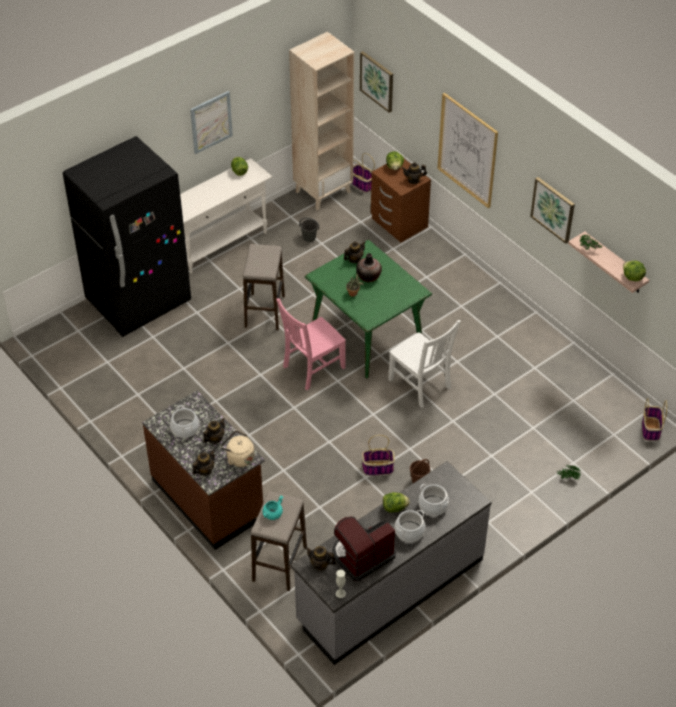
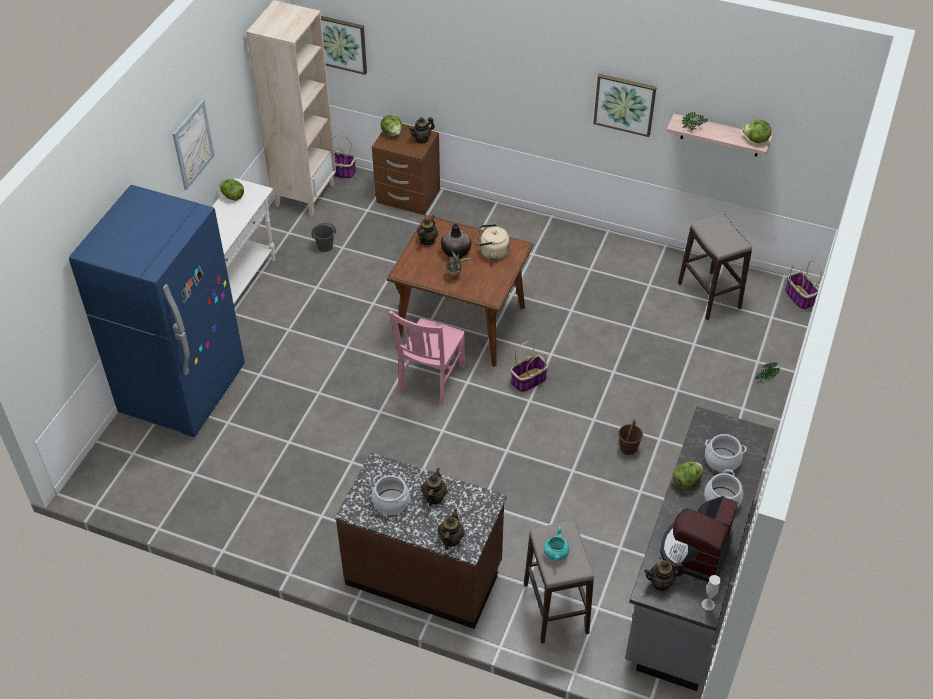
camera: 30 degrees left, 0 degrees up
(139, 302) = (183, 390): black fridge -> blue fridge
(238, 458) = (477, 506): beige kettle -> beige kettle (492, 252)
(264, 311) = (334, 342): stool -> stool (709, 296)
(366, 335) = (460, 322): green dining table -> brown dining table
(377, 468) = (577, 455): basket -> basket (528, 381)
(421, 385) = (554, 349): white chair -> none
(467, 150) = (489, 79): picture -> none

